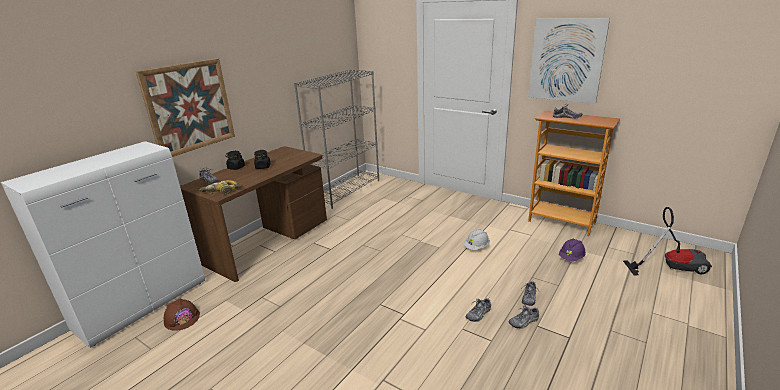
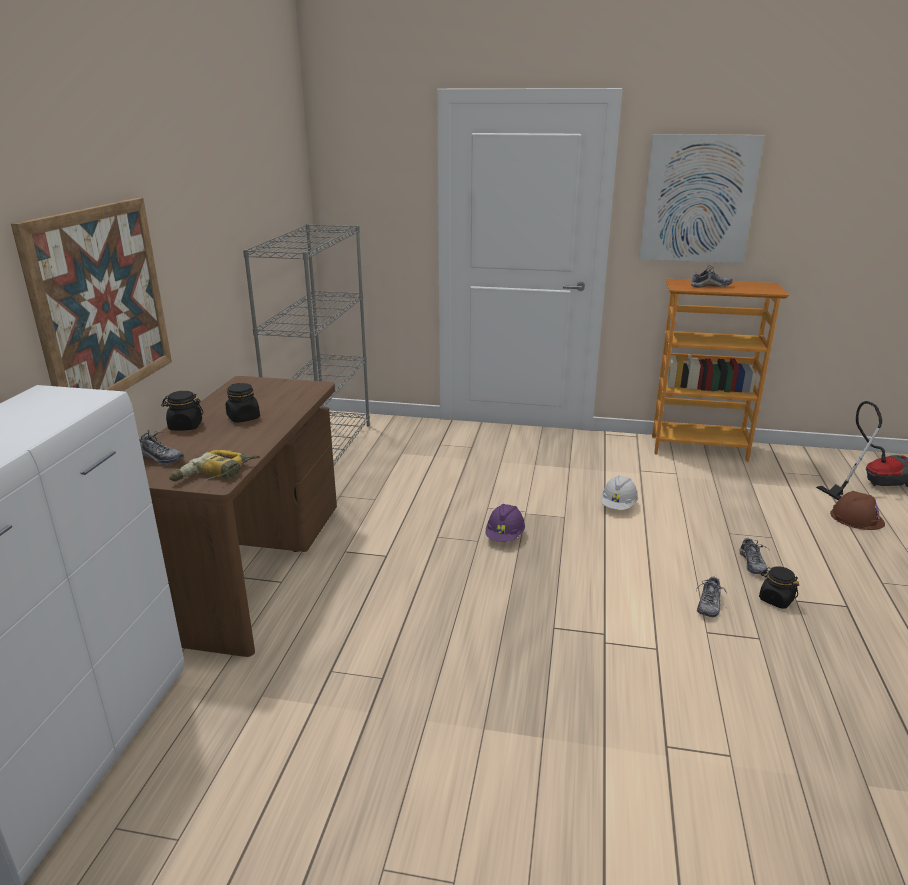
camera: 25 degrees left, 0 degrees up
(182, 318) = (195, 757): brown hard hat -> brown hard hat (856, 518)
(524, 322) = (775, 599): shoe -> black jar
(571, 258) = (754, 496): purple hard hat -> purple hard hat (505, 536)

